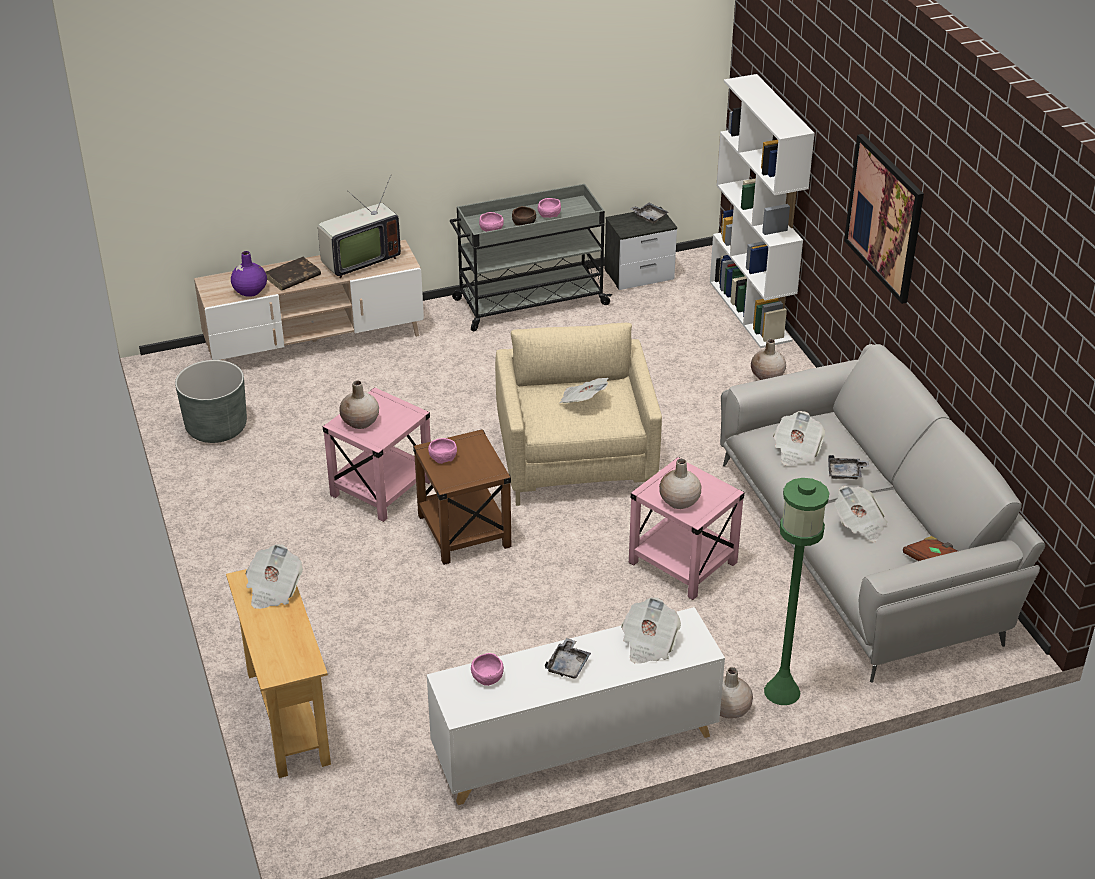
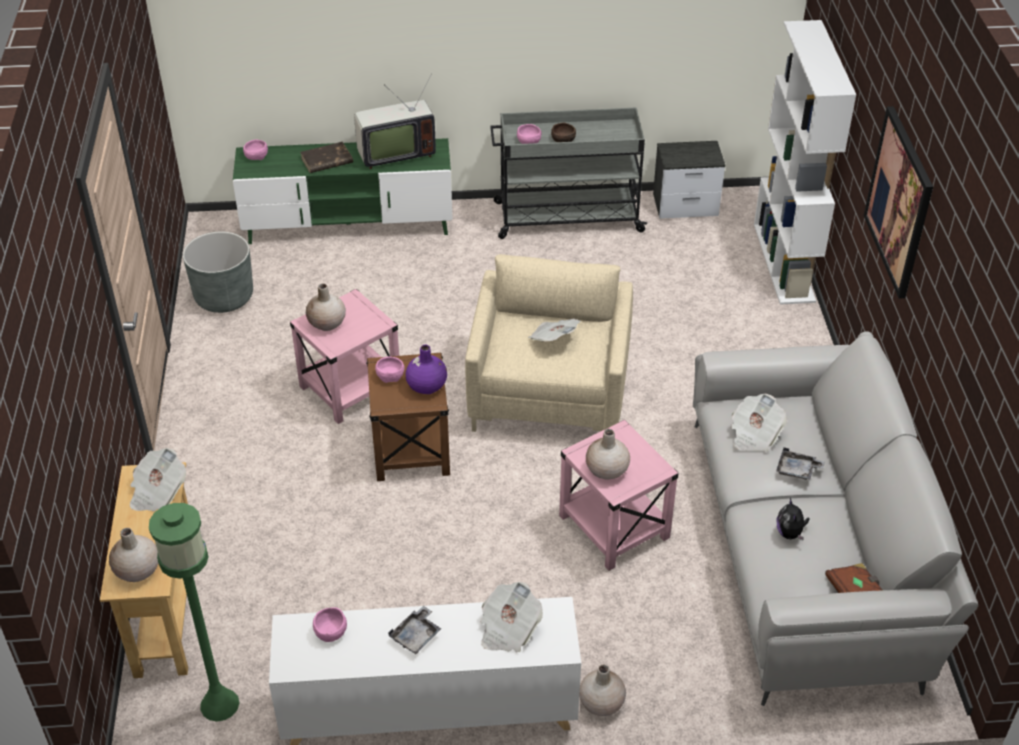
camera: 15 degrees right, 5 degrees up
(250, 290) = (281, 168): purple vase -> purple vase (427, 385)
(315, 341) = (348, 224): beige tv stand -> green tv stand
(548, 214) = (591, 134): pink bowl -> pink bowl (255, 156)
(649, 217) = (701, 150): grey tray -> none
(767, 376) = (776, 336): beige vase -> beige vase (137, 570)
(782, 692) = (663, 695): green floor lamp -> green floor lamp (219, 705)
(859, 525) = (790, 533): newspaper -> plush toy

